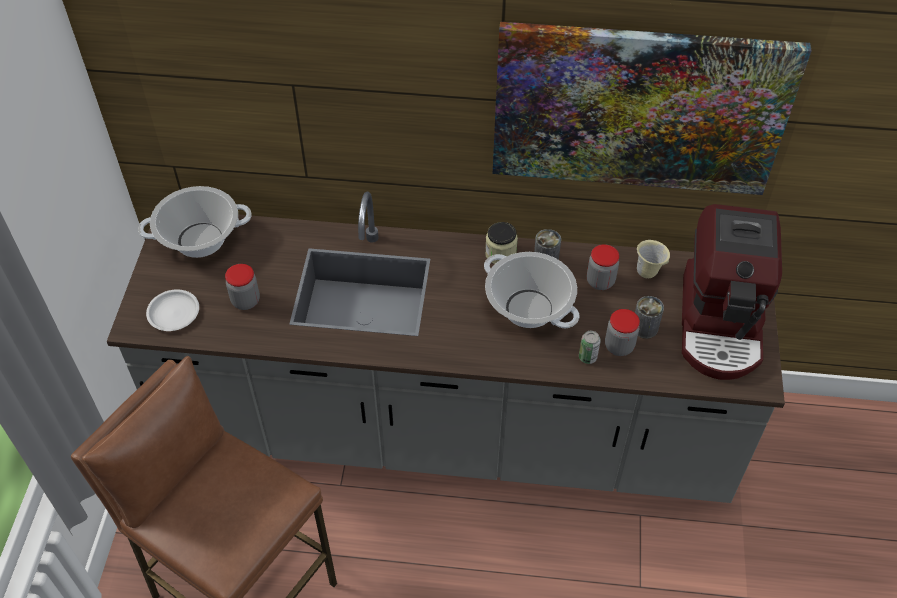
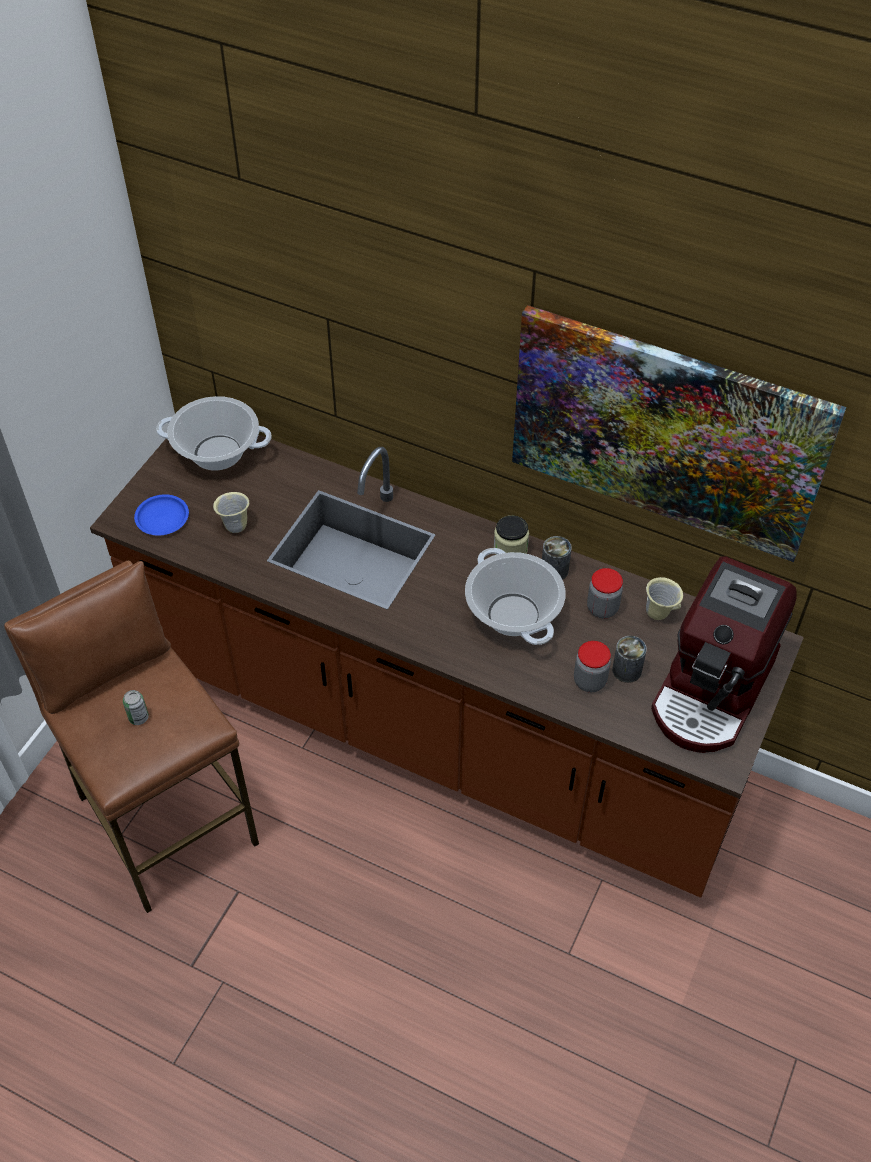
camera: 20 degrees right, 0 degrees up
(173, 313) = (162, 518): white plate -> blue plate
(246, 301) = (235, 525): jar -> beige mug
(448, 430) = (435, 726): grey counter -> brown counter
(587, 357) = (551, 682): can -> can (138, 717)

